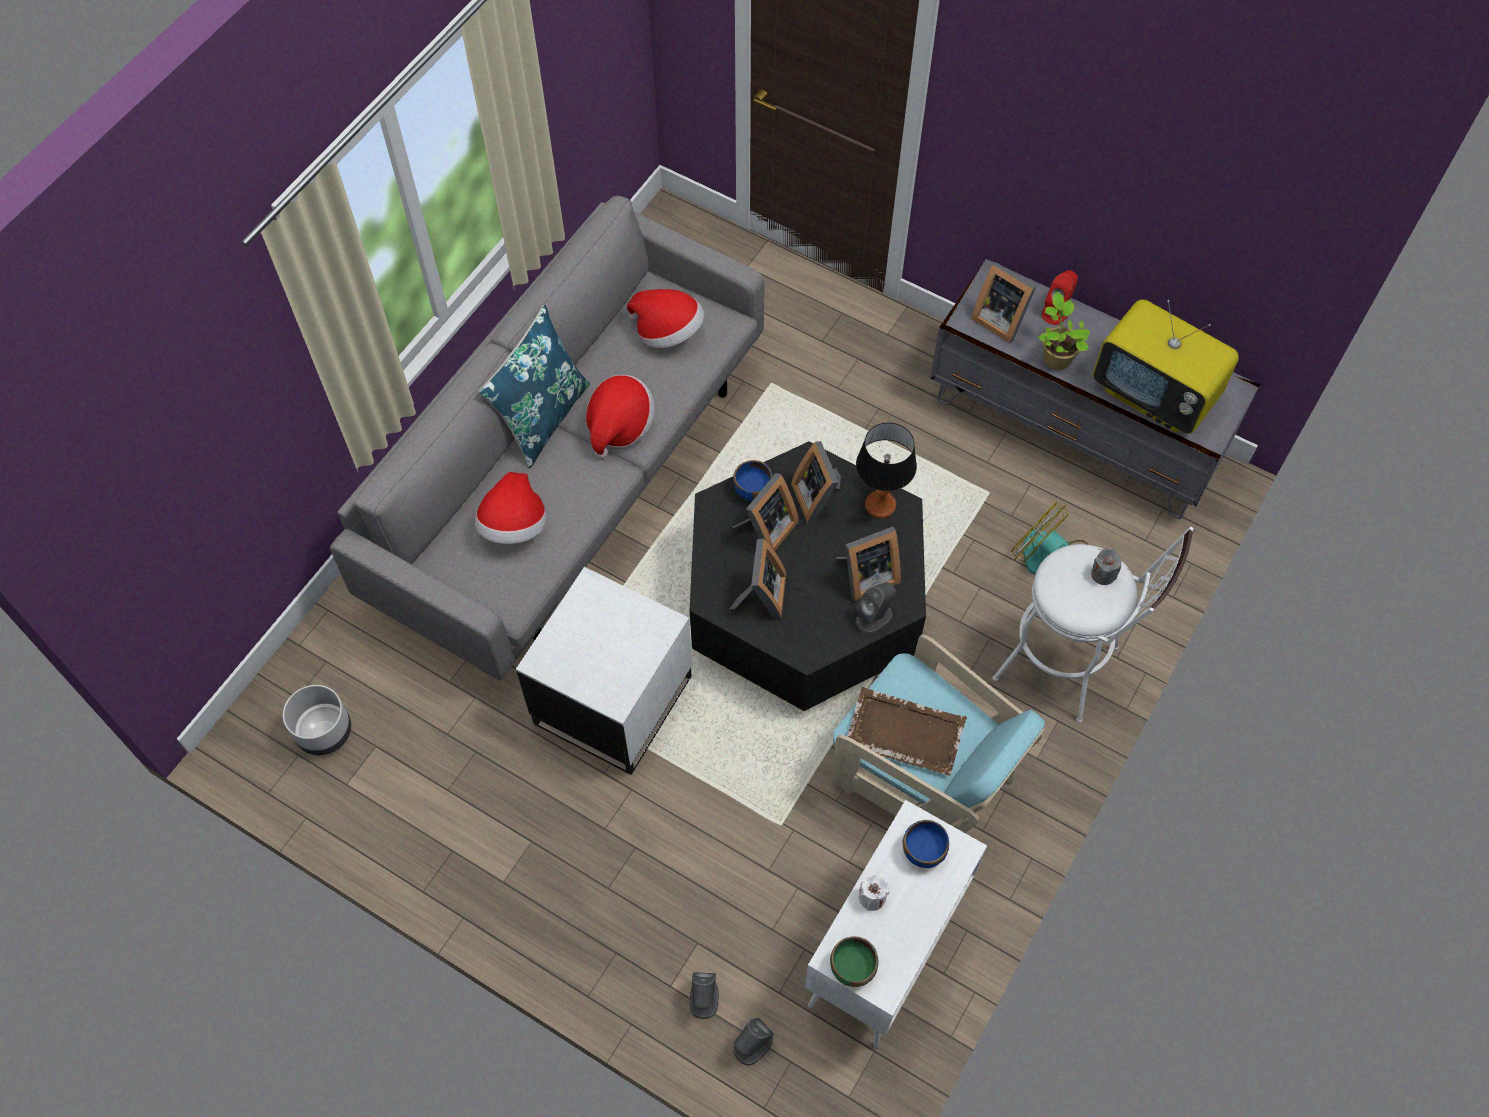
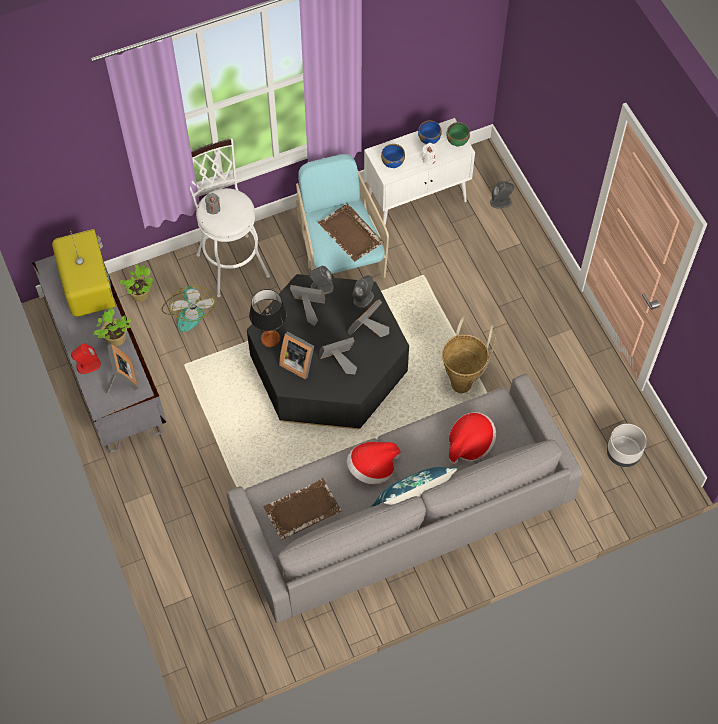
camera: 145 degrees left, 0 degrees up
(612, 699) = (463, 380): white side table -> basket
(668, 332) = (301, 510): hat -> brown tray
(704, 998) = (509, 230): grey speaker -> grey speaker (363, 298)
(752, 490) = (328, 387): blue bowl -> blue bowl (429, 139)
(818, 497) = (298, 362): picture frame -> picture frame turned 105 degrees clockwise
(1129, 544) = (141, 295): none -> potted plant

